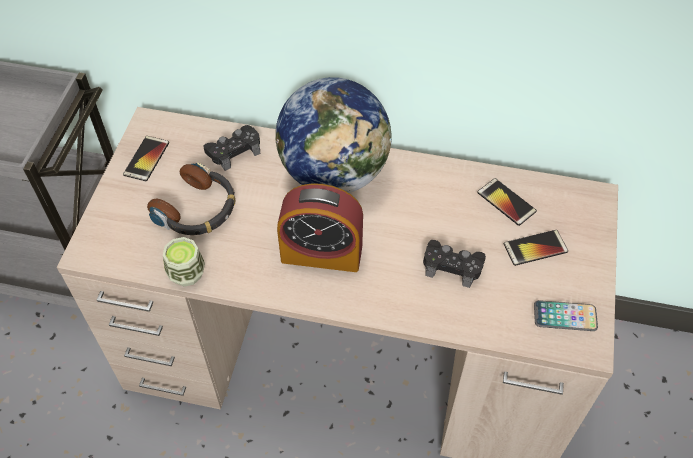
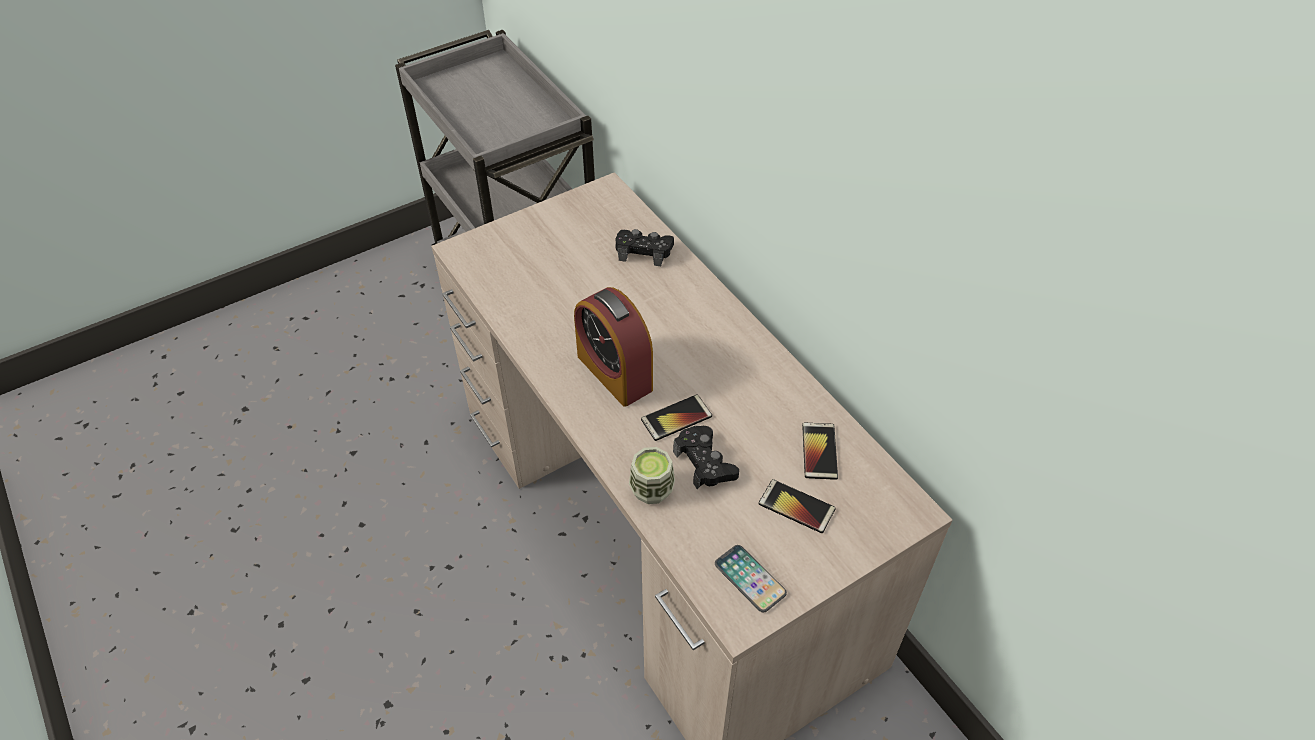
camera: 45 degrees right, 5 degrees down
(146, 159) = (575, 213): phone -> phone (676, 418)
(187, 273) = (504, 313): cup -> cup (652, 489)
(197, 209) = (566, 274): headphones -> none
(335, 173) = (701, 322): globe -> none

